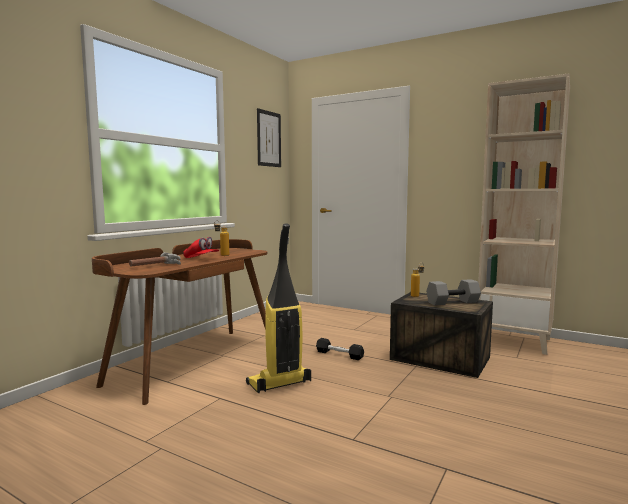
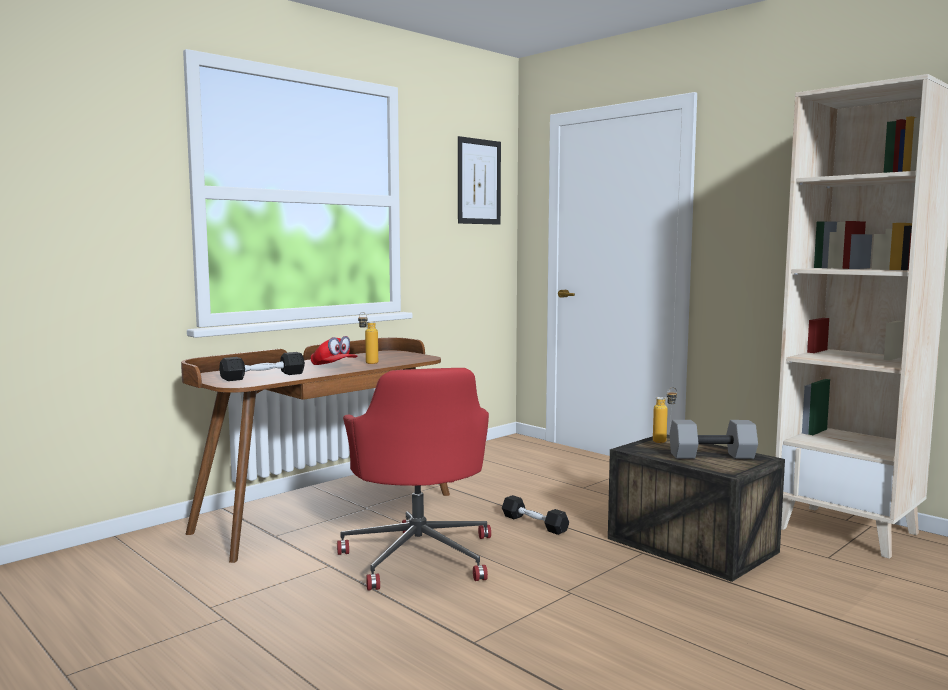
camera: 15 degrees right, 0 degrees up
(157, 266) = (263, 376): hammer -> black dumbbell
(279, 383) = (419, 555): vacuum cleaner -> red office chair

